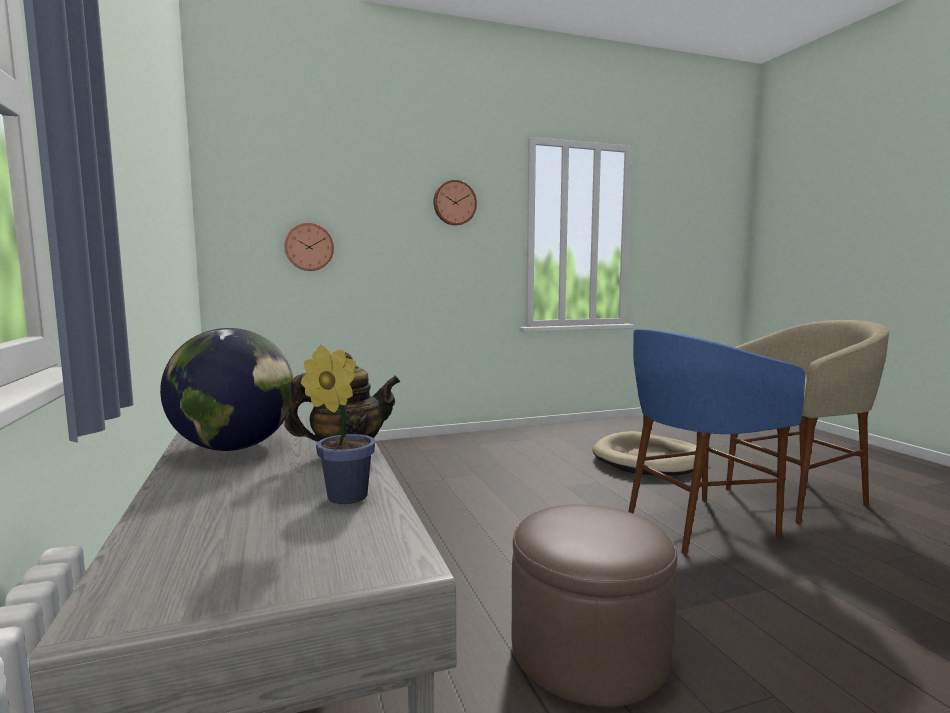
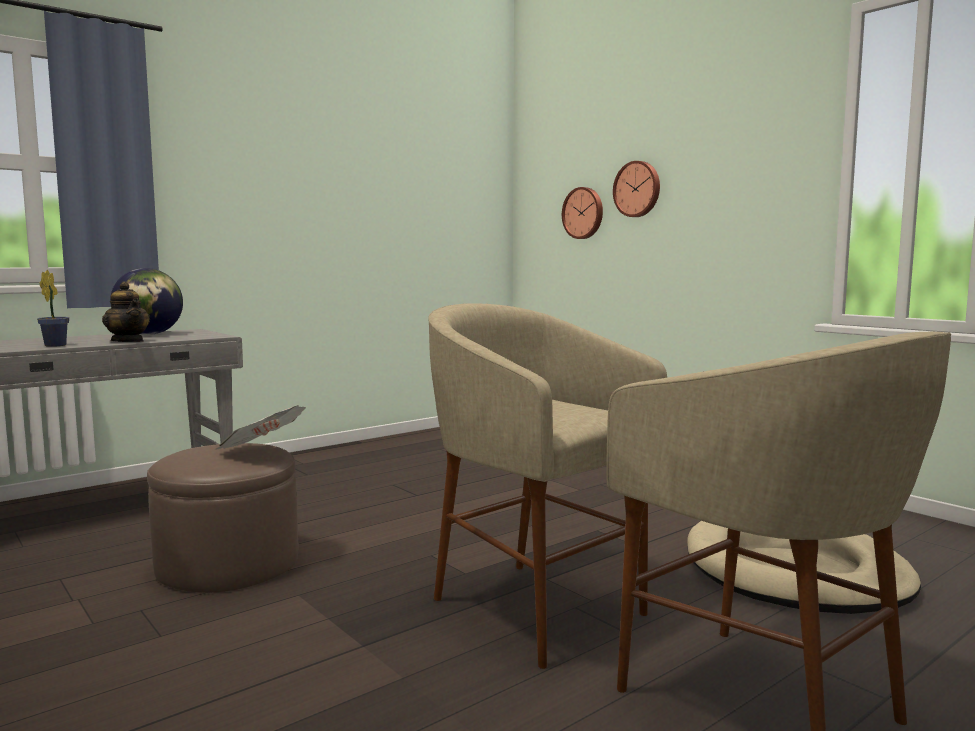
camera: 70 degrees right, 0 degrees up
(454, 203) = (731, 138): wall clock -> wall clock (638, 189)
(590, 510) = (261, 451): none -> newspaper
(697, 525) = (533, 608): blue stool -> beige stool

